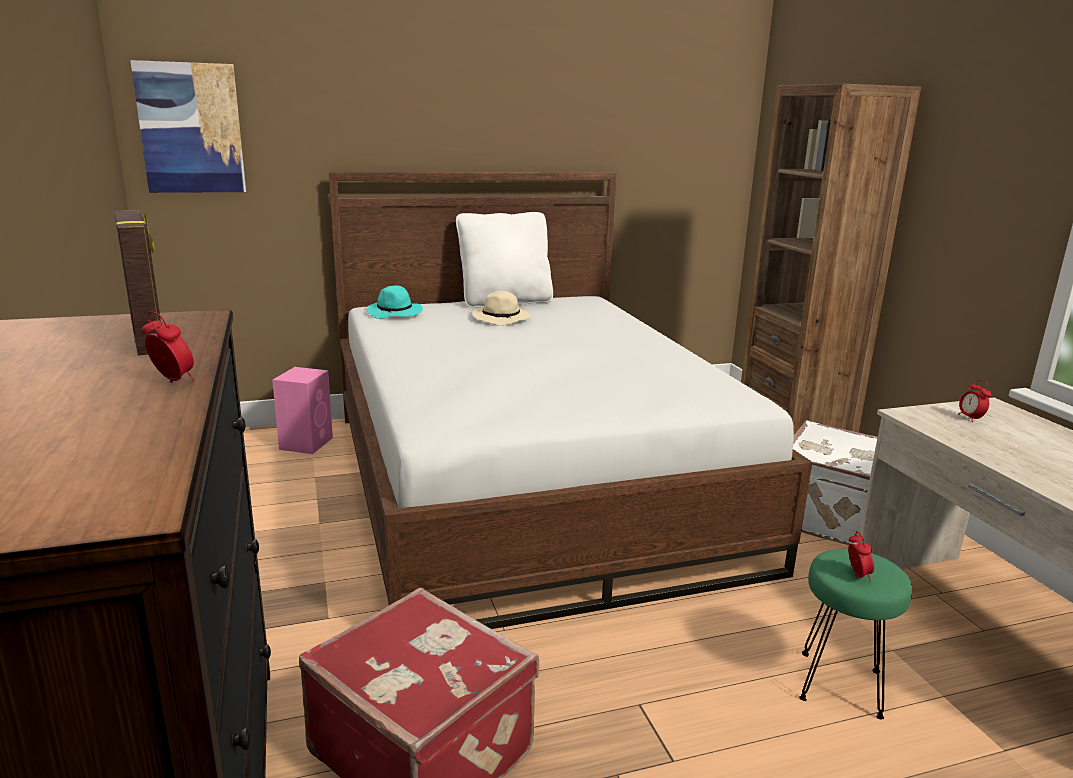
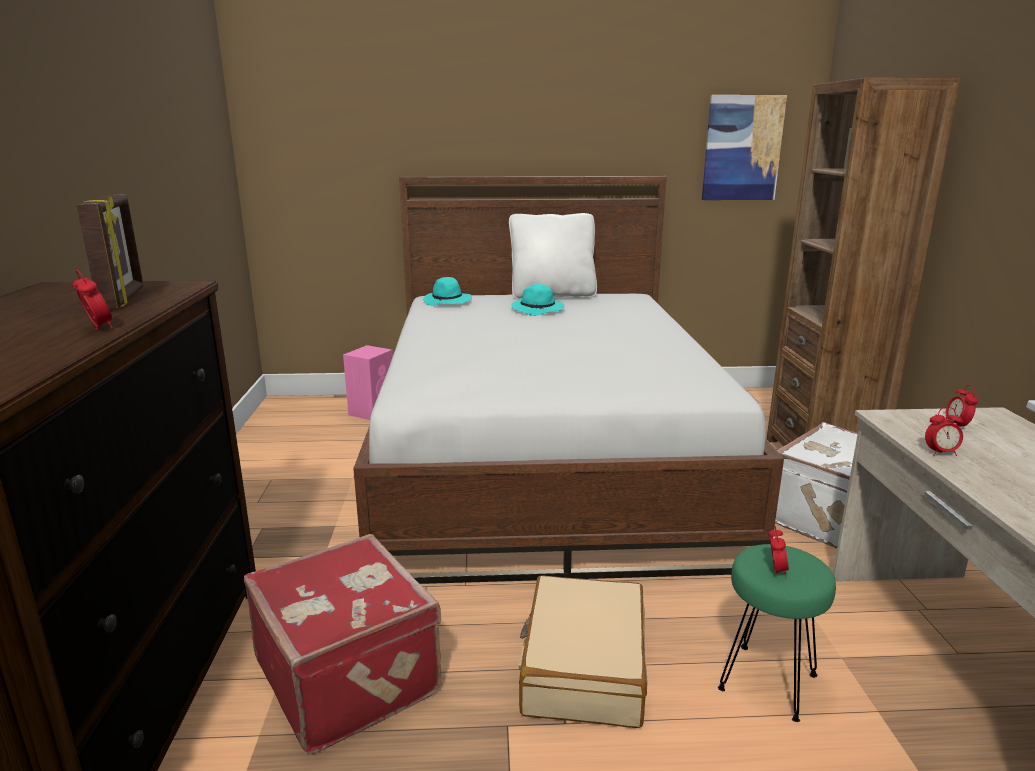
camera: 15 degrees right, 0 degrees up
(191, 128) = (289, 141): picture -> picture (742, 148)
(502, 319) = (538, 310): beige hat -> turquoise hat
(664, 699) = (583, 666): none -> beige suitcase
(975, 446) = (940, 453): none -> alarm clock

